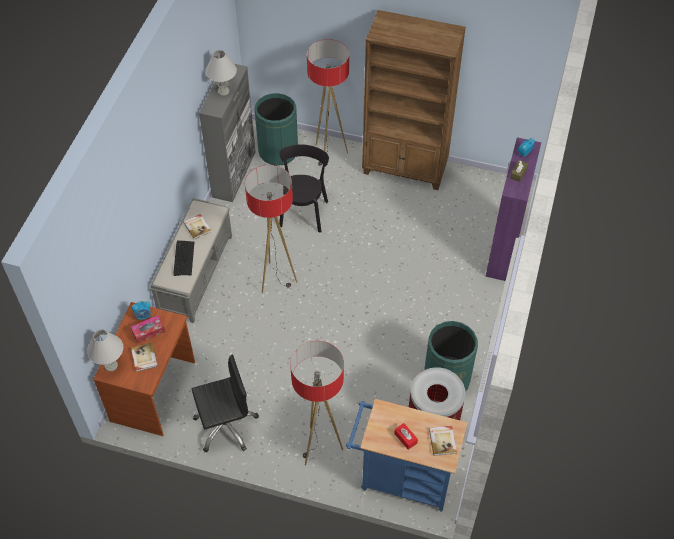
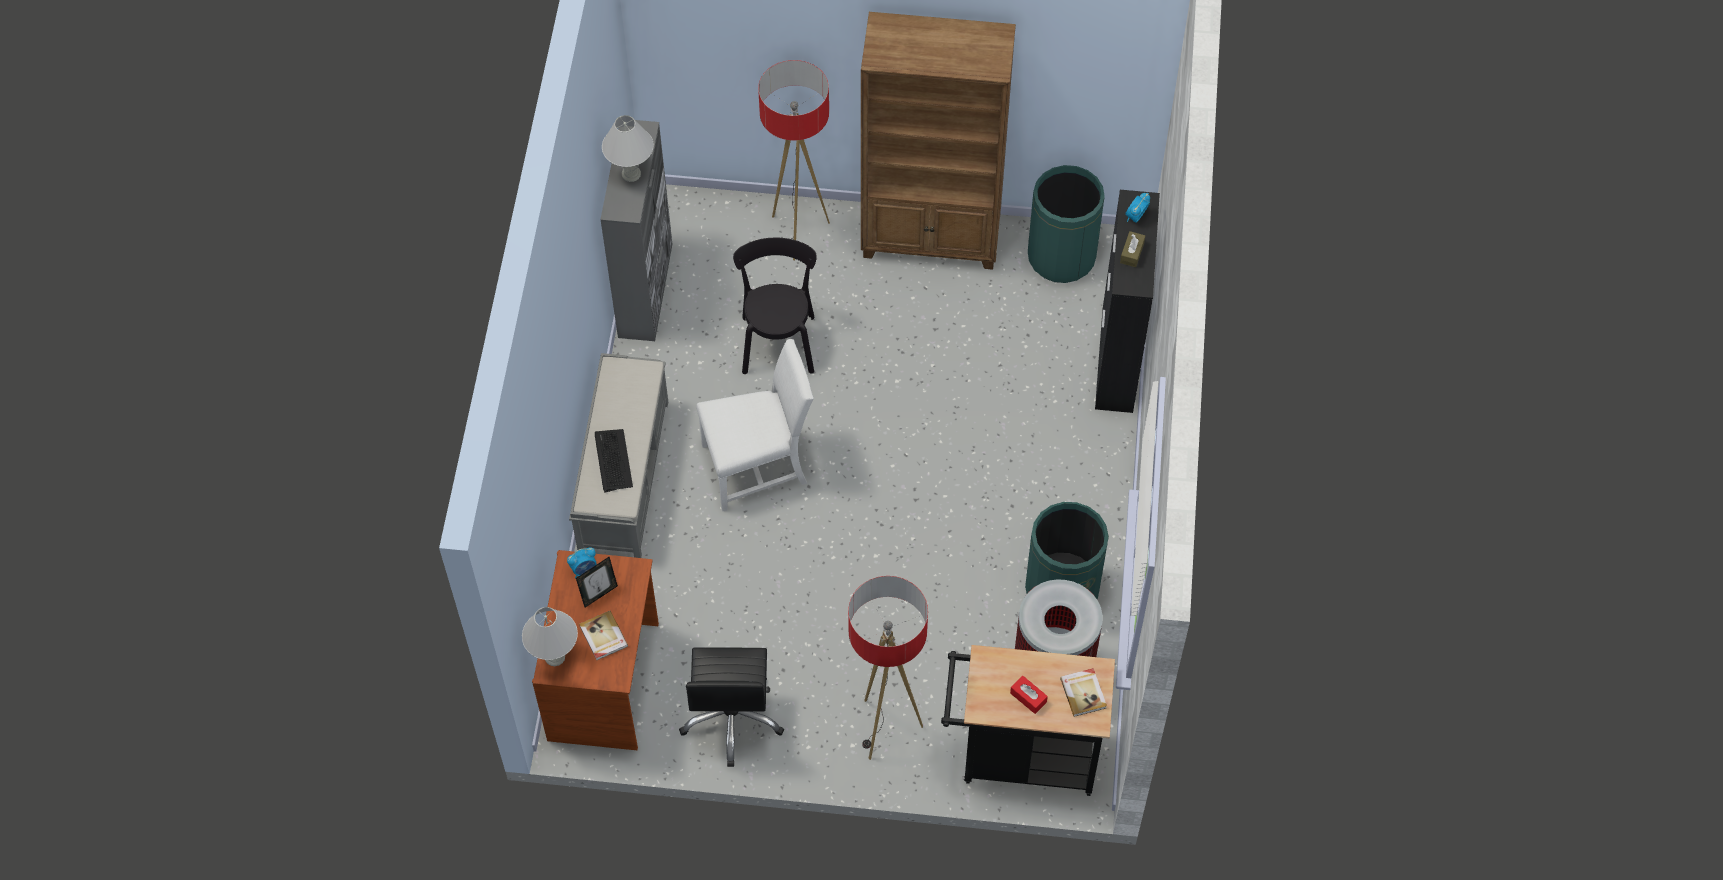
camera: 10 degrees left, 5 degrees up
(148, 332) = (599, 594): tissue box -> picture frame
(197, 227) = (622, 403): book -> none
(226, 426) = (732, 718): black office chair -> black office chair turned 120 degrees clockwise
(276, 279) = (758, 465): floor lamp -> white chair
(278, 151) = (711, 238): green trash can -> green trash can (1061, 256)
(401, 478) = (1020, 755): blue cart -> black cart
(503, 251) = (1117, 361): purple cabinet -> black cabinet

